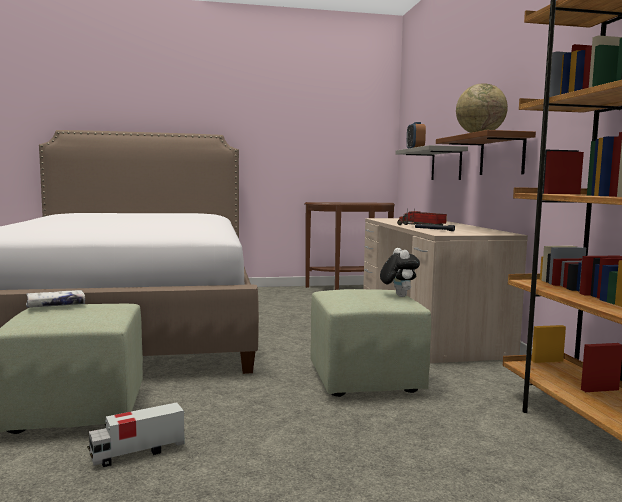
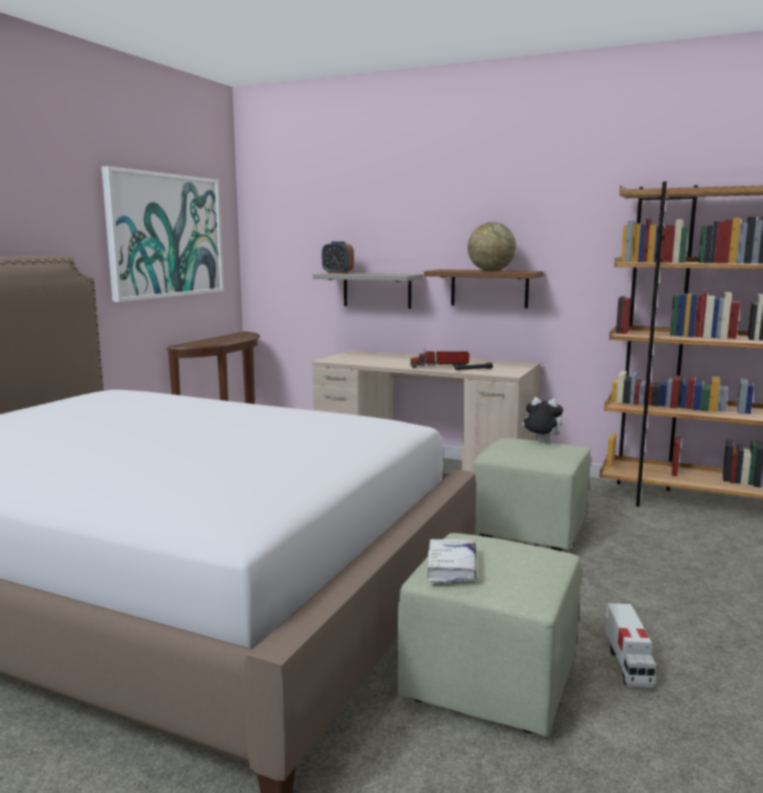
camera: 55 degrees left, 5 degrees up
(316, 126) = (166, 236): none -> picture

